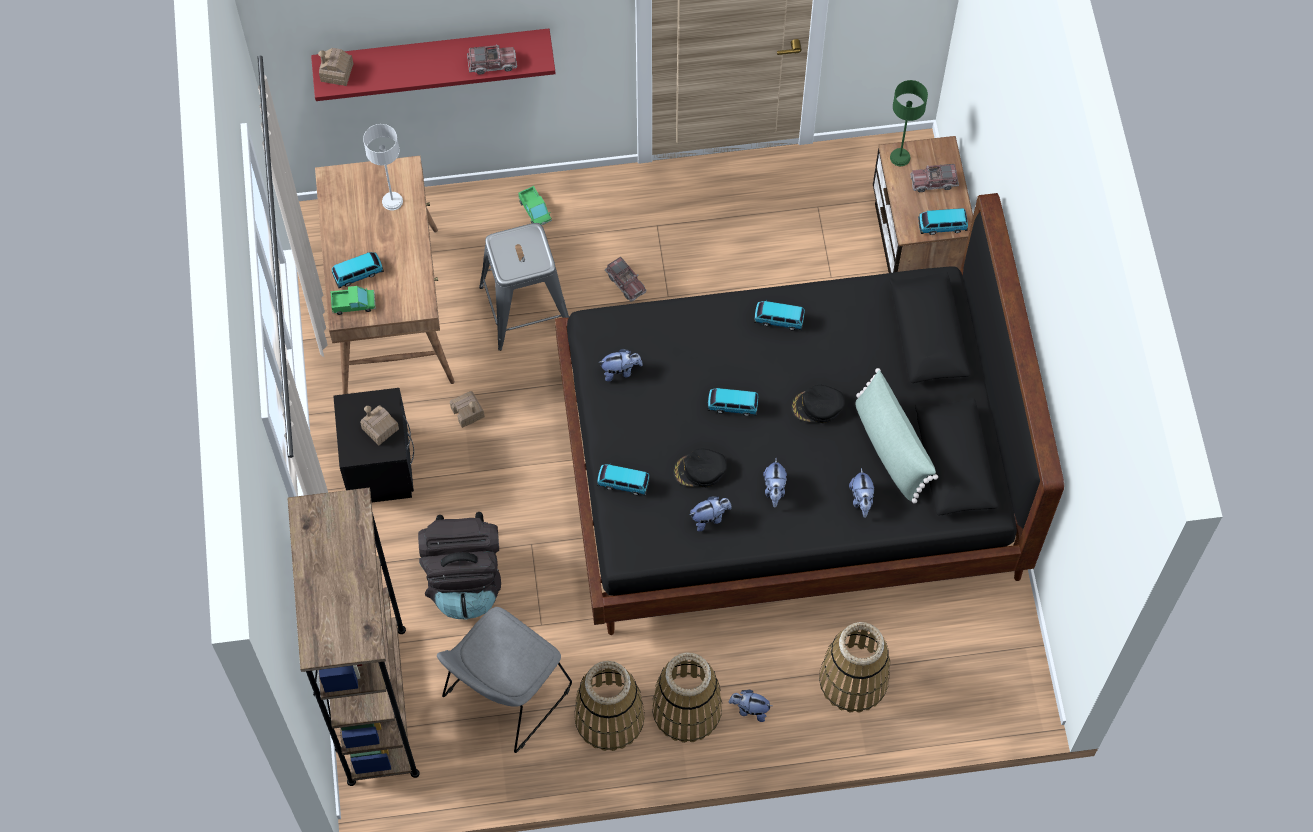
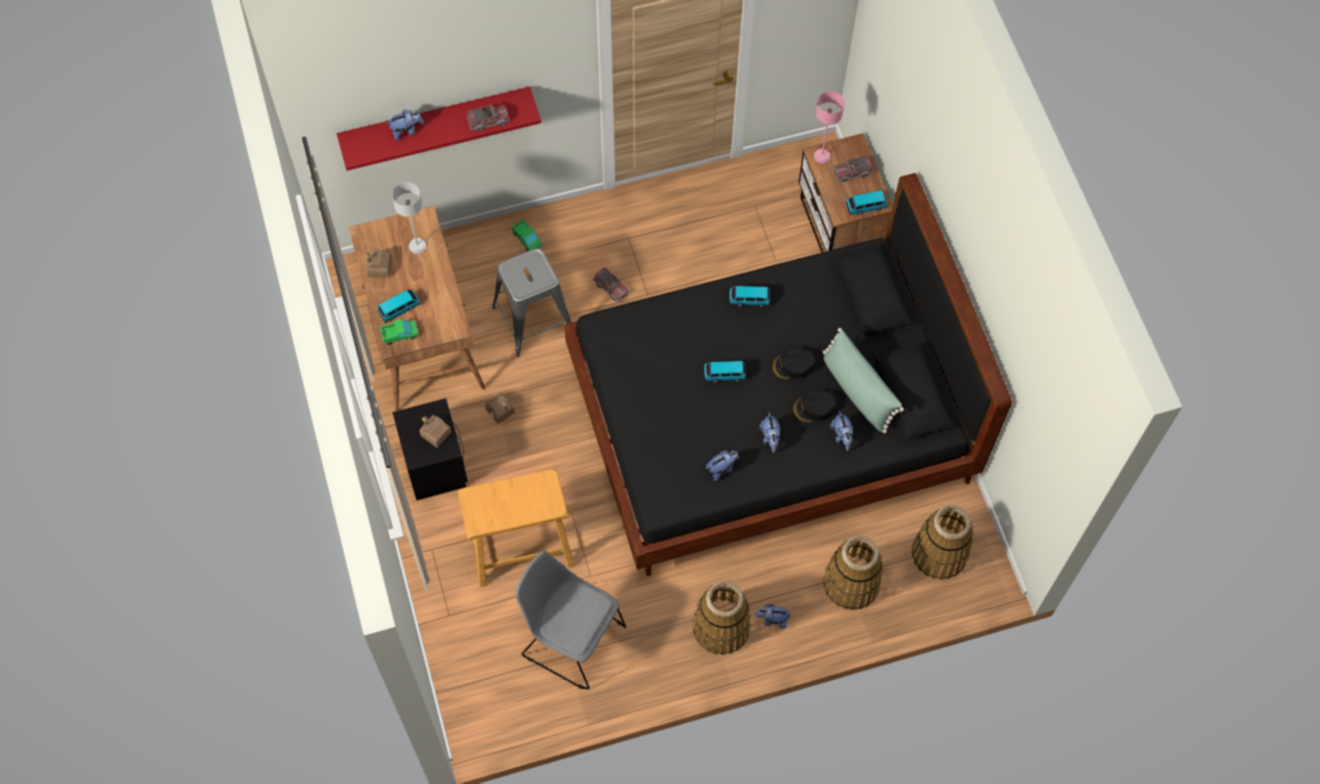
camera: 10 degrees left, 0 degrees up
(336, 72) = (360, 145): toy house -> toy house (379, 268)
(376, 704) = (466, 661): brown bookcase -> none
(465, 579) = (521, 547): black backpack -> beige stool
(504, 695) = (570, 638): grey chair -> grey chair turned 90 degrees clockwise
(609, 718) = (659, 644): basket -> basket (939, 553)
(620, 371) = (628, 359): plush toy -> plush toy (406, 131)
(623, 483) = (646, 450): toy car -> none
(699, 470) = (707, 431): black cap -> black cap (813, 408)
(899, 157) = (822, 156): green table lamp -> pink table lamp

